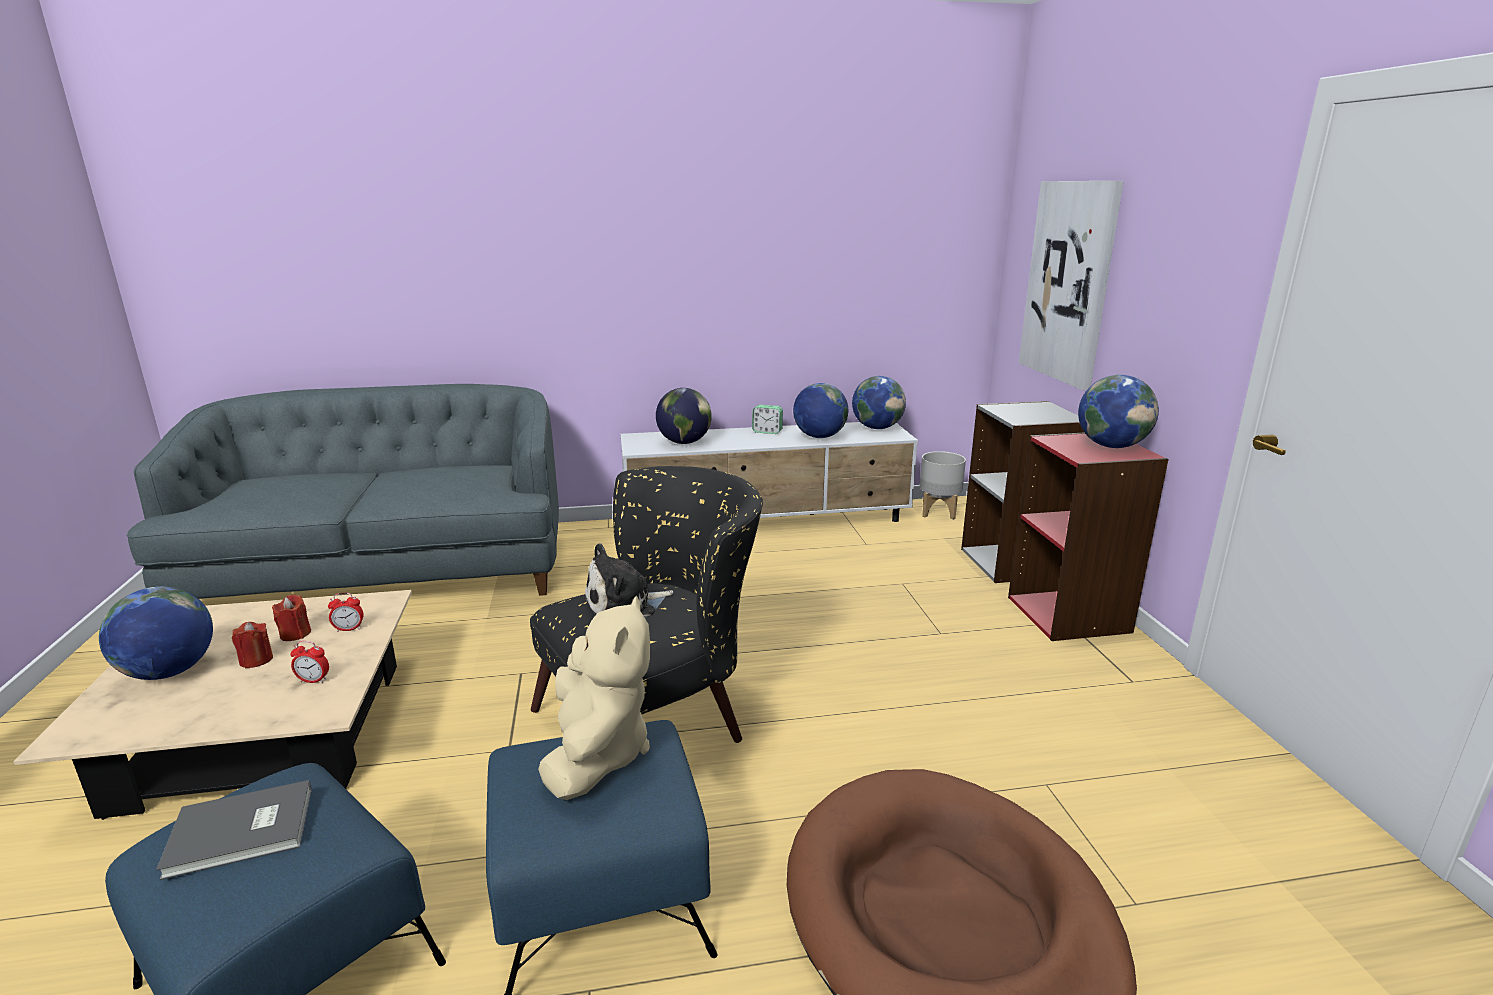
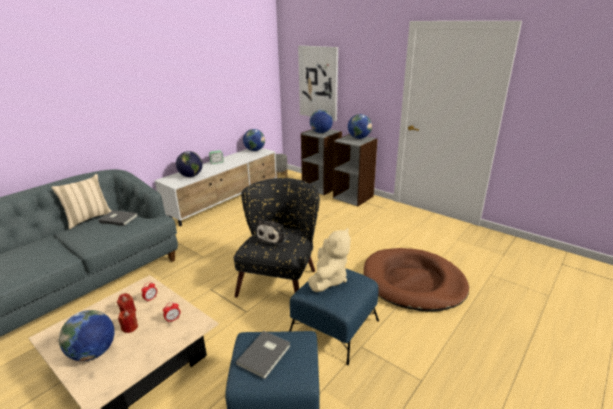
camera: 40 degrees left, 5 degrees up
(444, 463) = (88, 218): none -> beige pillow
(469, 475) = (119, 218): none -> grey book
(597, 754) = (328, 279): beige plush toy -> beige plush toy turned 60 degrees clockwise
(819, 437) = (240, 159): globe -> globe (321, 132)
(1069, 614) = (353, 197): red bookcase -> grey bookcase

